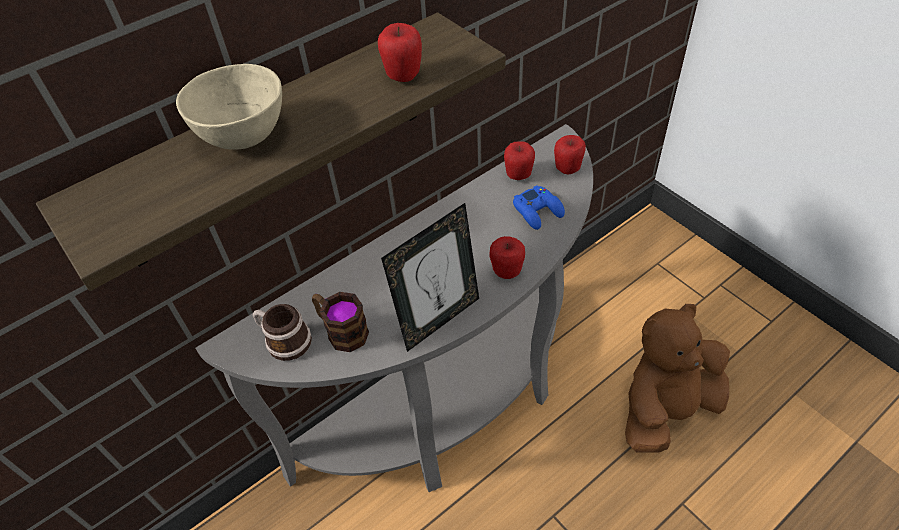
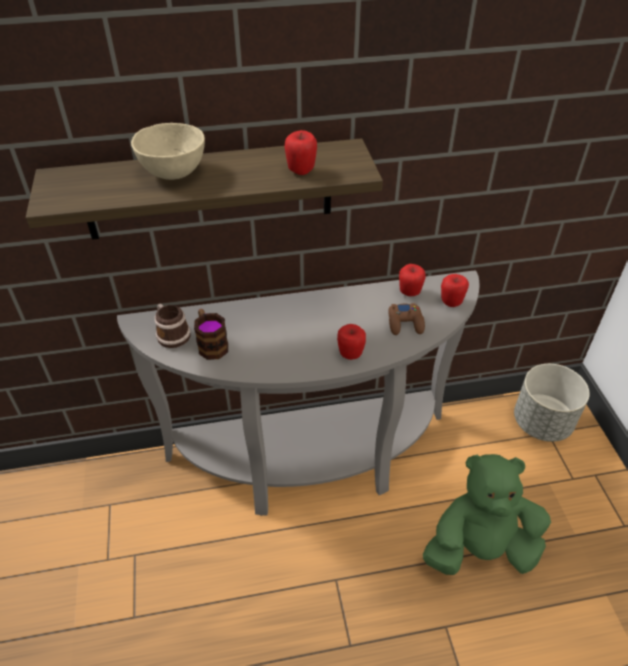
camera: 25 degrees right, 5 degrees down
(439, 319) = (279, 365): picture frame -> none
(538, 211) = (405, 323): blue game controller -> brown game controller
(646, 255) = (542, 422): none -> grey planter
(666, 409) = (479, 548): brown plush toy -> green plush toy

